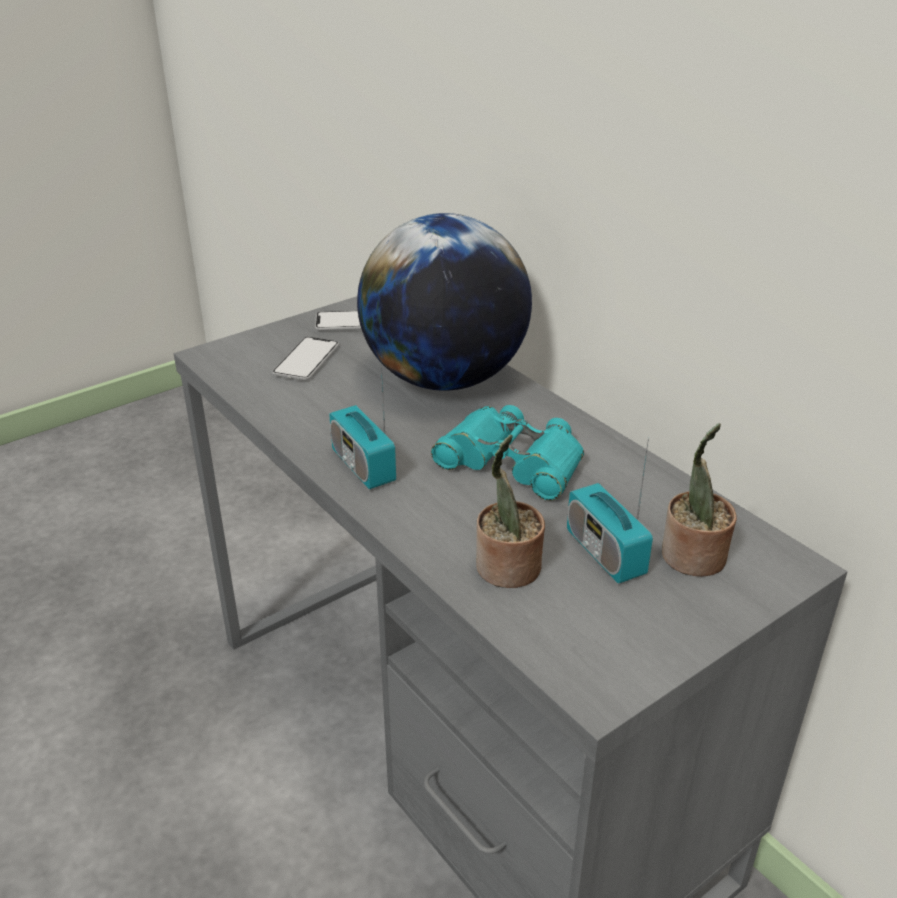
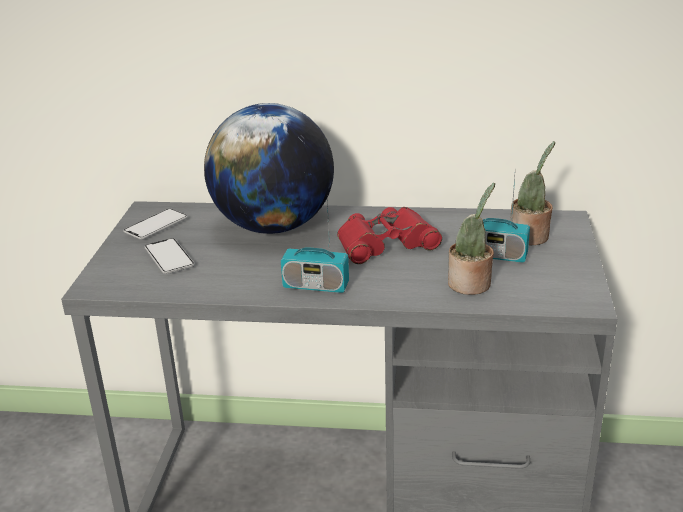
camera: 45 degrees left, 5 degrees down
(512, 462) = (385, 244): turquoise binoculars -> red binoculars

